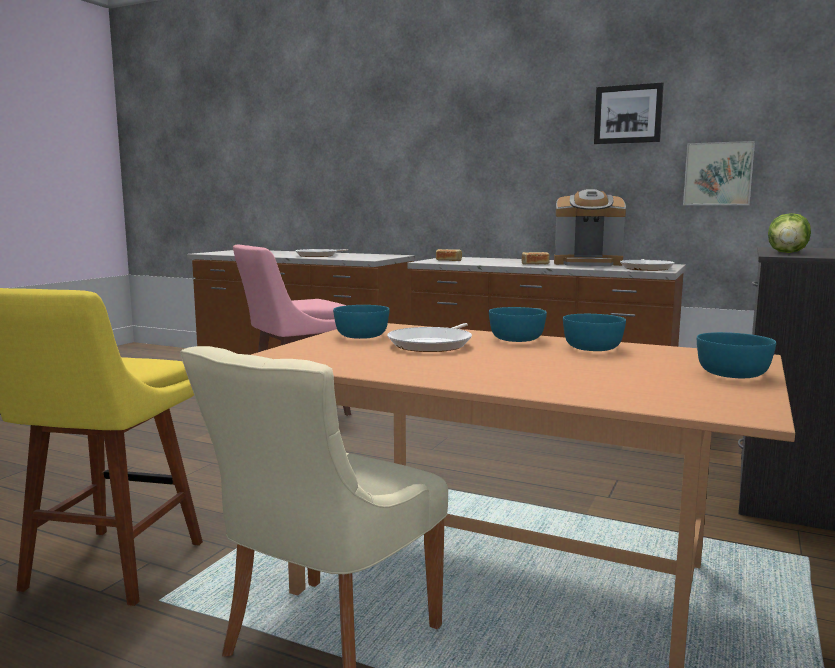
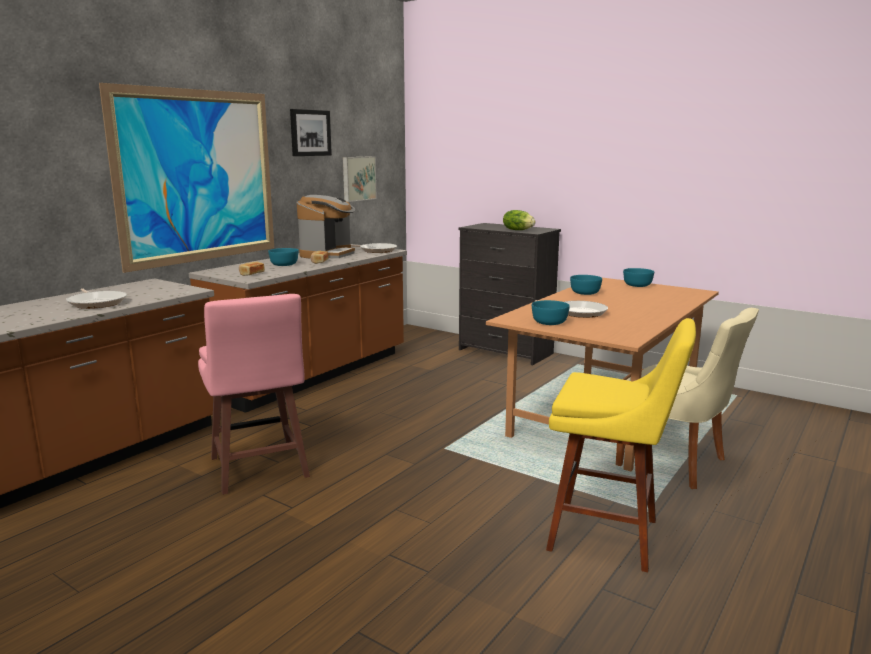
camera: 80 degrees left, 5 degrees up
(469, 166) = (198, 176): none -> picture
(516, 339) = (560, 300): turquoise bowl -> turquoise bowl (283, 264)

